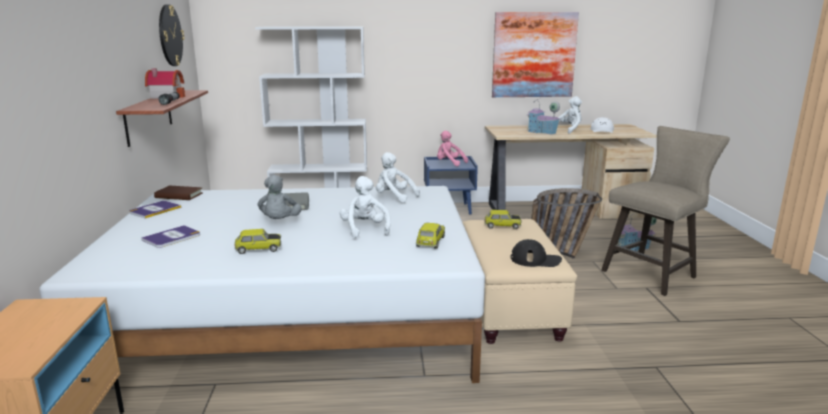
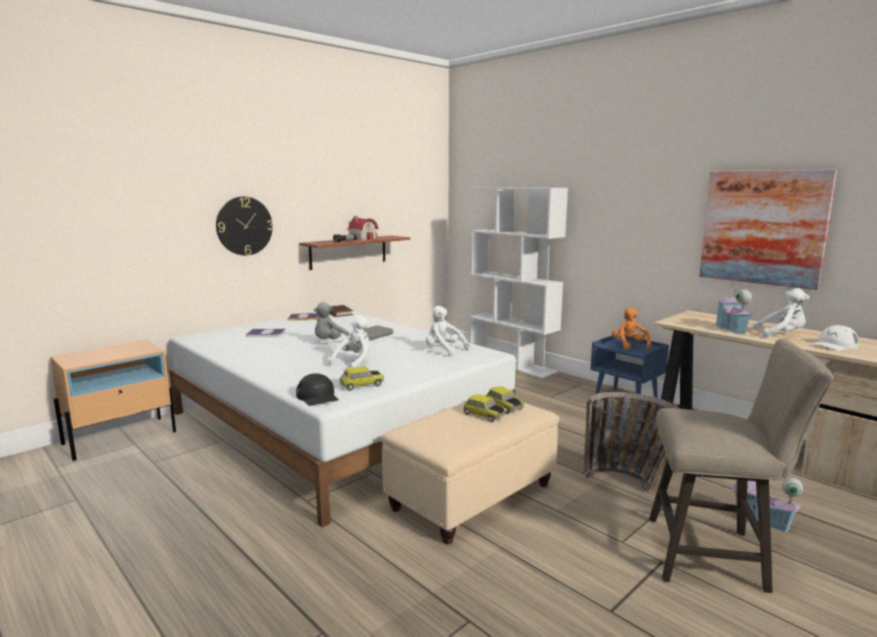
camera: 50 degrees right, 5 degrees down
(170, 35) = (402, 192): wall clock -> wall clock (244, 226)
(258, 249) = (274, 353): toy car -> toy car (483, 415)
(394, 197) = (444, 350): white plush toy -> white plush toy turned 45 degrees counterclockwise
(449, 163) = (629, 346): pink plush toy -> orange plush toy
(535, 260) = (442, 440): black cap -> black cap (318, 397)

